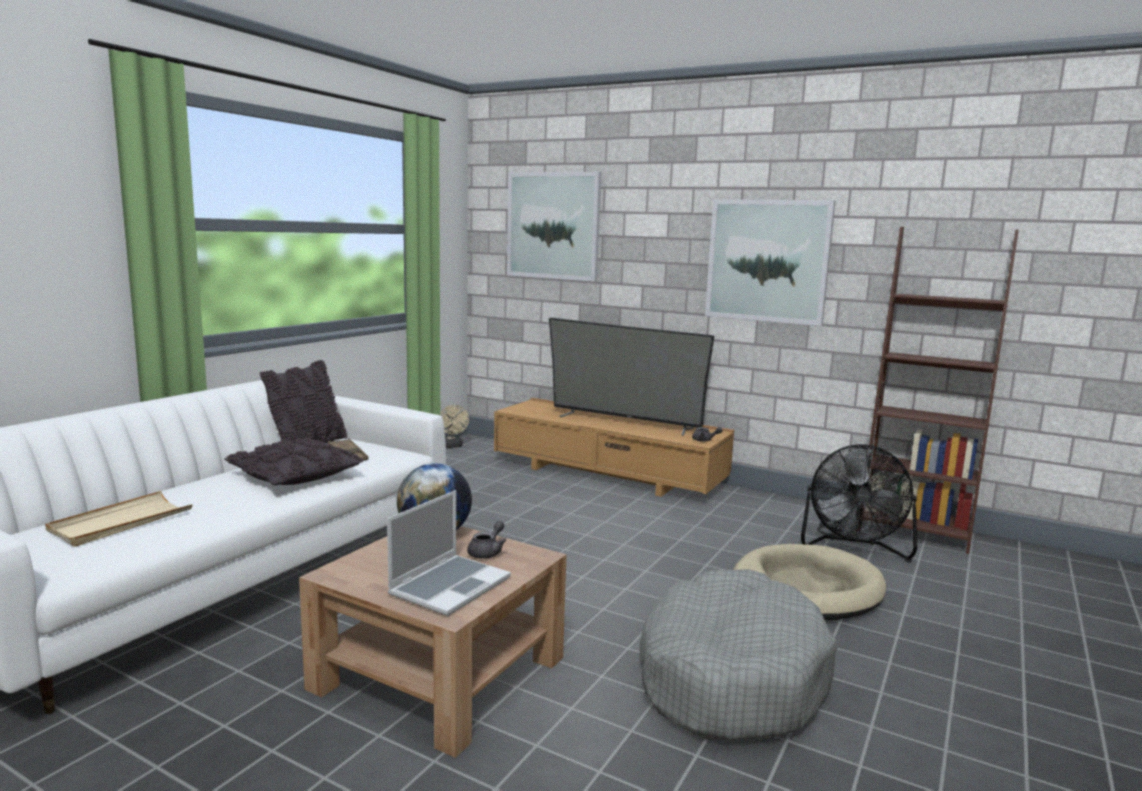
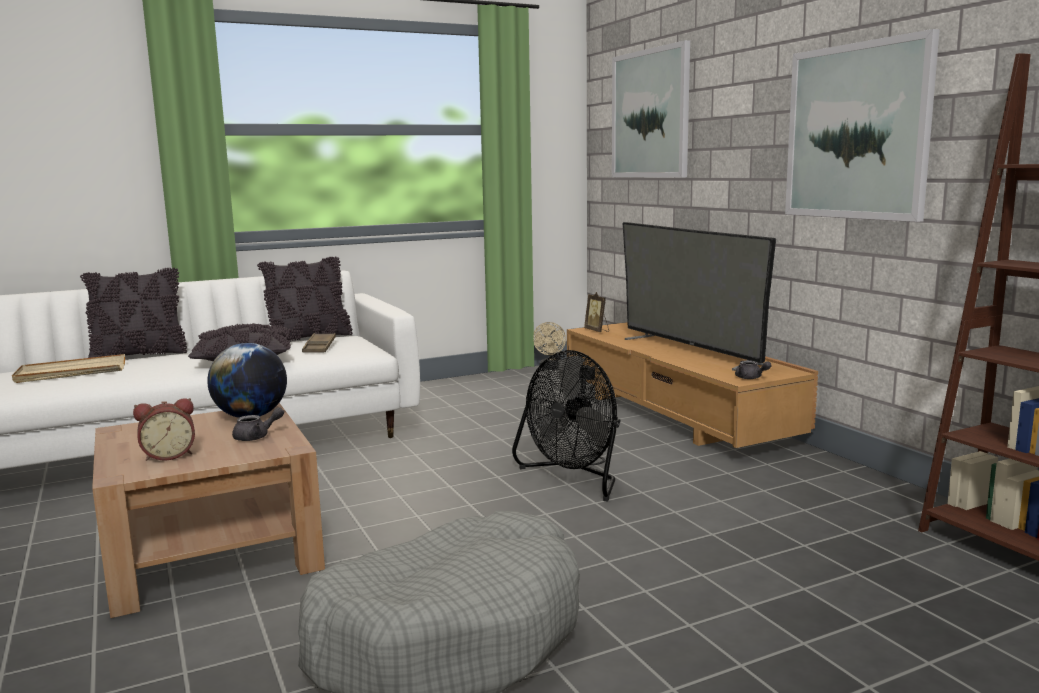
camera: 35 degrees right, 0 degrees up
(150, 490) = (139, 355): none -> black pillow
(450, 586) = (169, 455): laptop -> alarm clock
(523, 410) = (597, 331): none -> picture frame
(806, 589) = (709, 578): beige dog bed -> none
(849, 546) = (868, 546): black fan -> black fan (575, 476)

